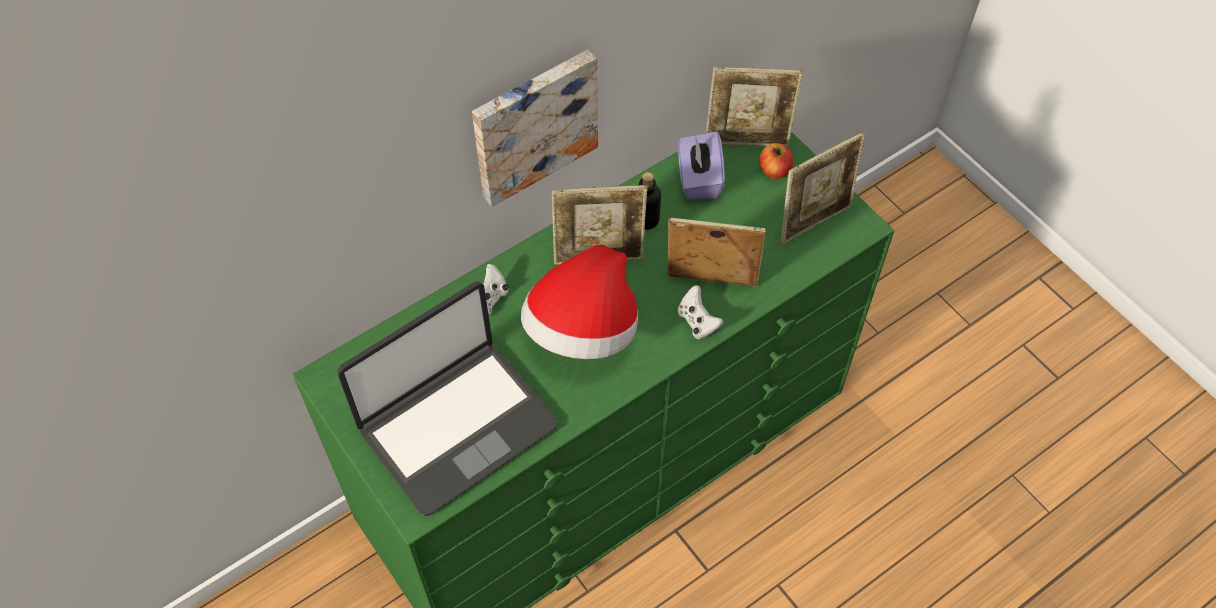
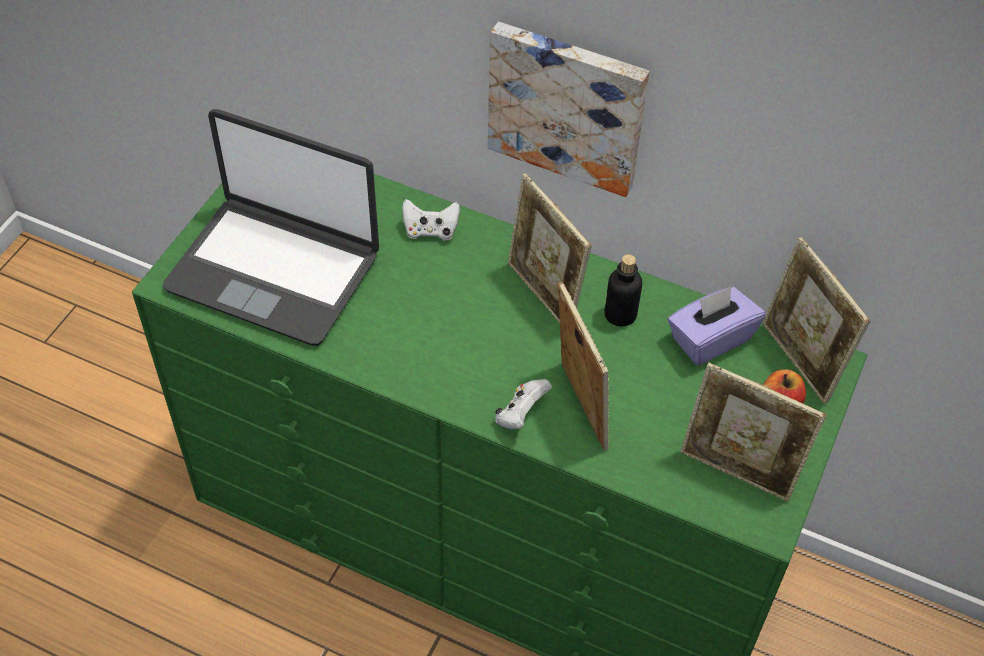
camera: 60 degrees right, 5 degrees down
(583, 330) = (445, 320): hat -> none

